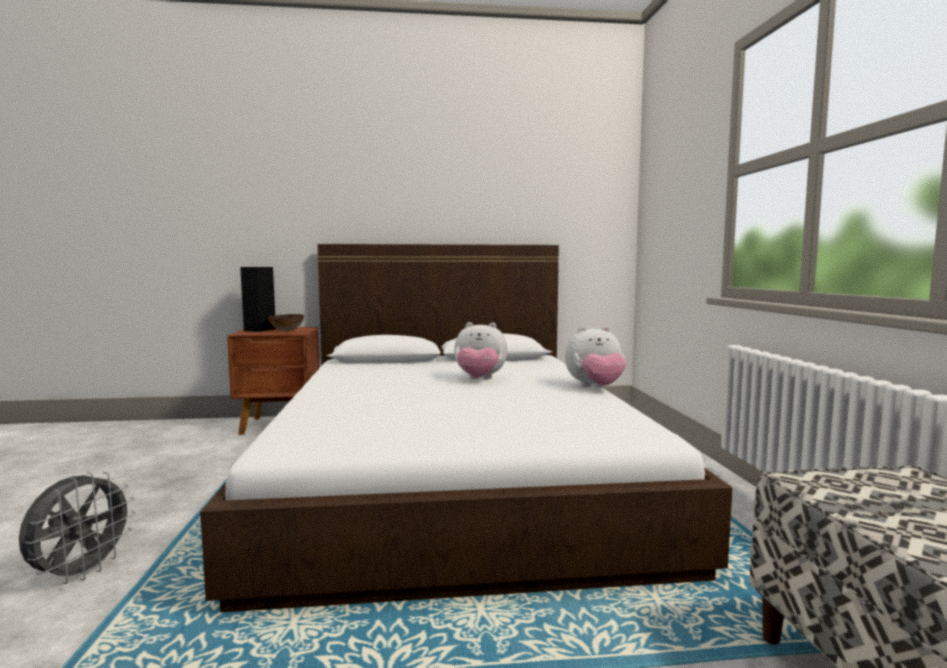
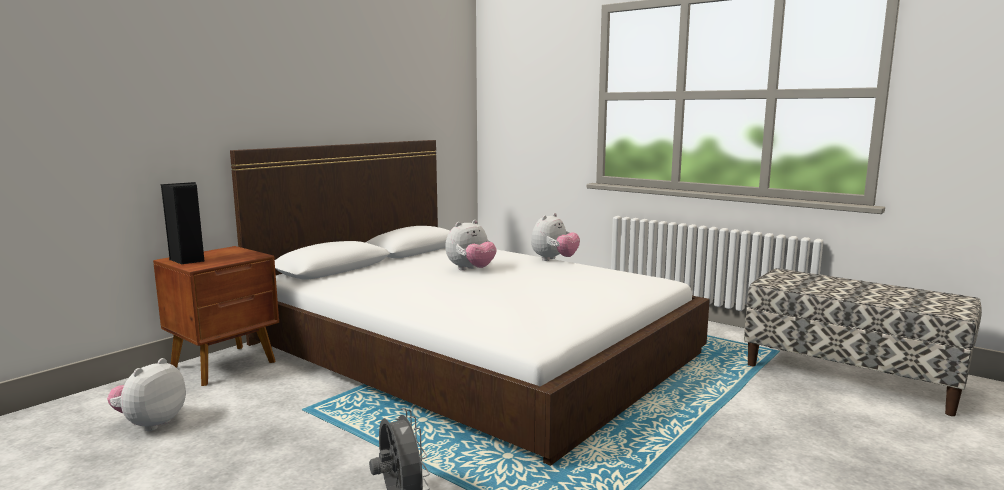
camera: 45 degrees left, 5 degrees up
(163, 448) = (150, 423): none -> plush toy
(286, 331) = (230, 255): bowl -> none

